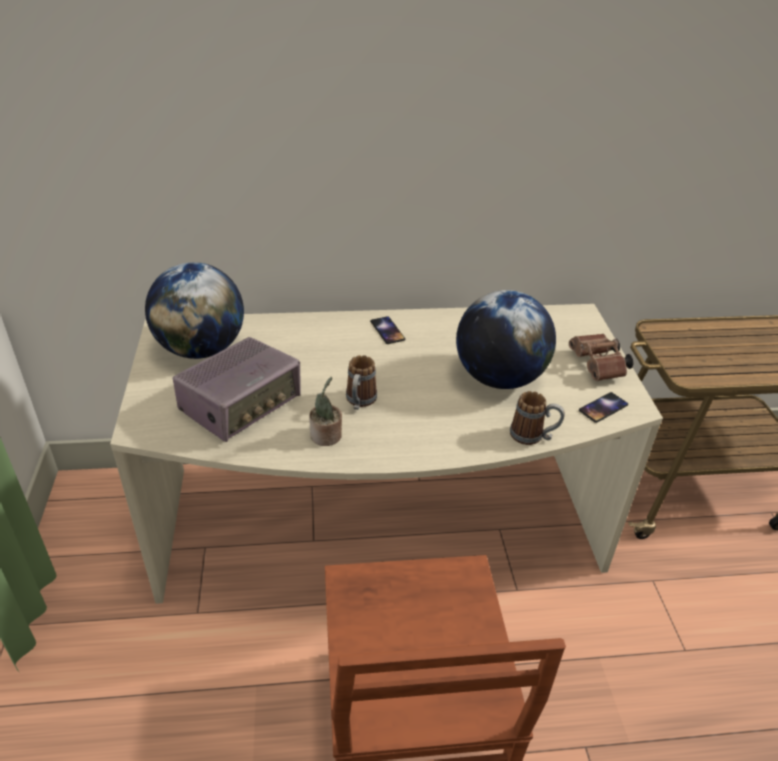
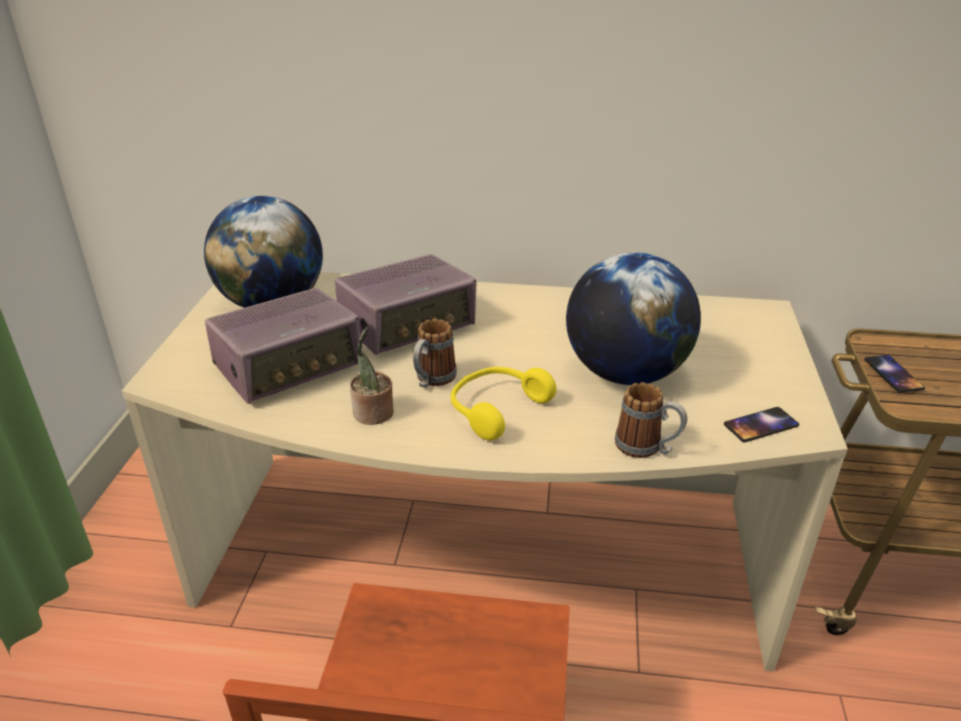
camera: 15 degrees right, 5 degrees down
(321, 356) = (408, 325): none -> radio
(387, 330) = (502, 305): phone -> phone (893, 374)
(416, 420) = (495, 409): none -> yellow headphones
(599, 367) = (771, 375): brown binoculars -> none

